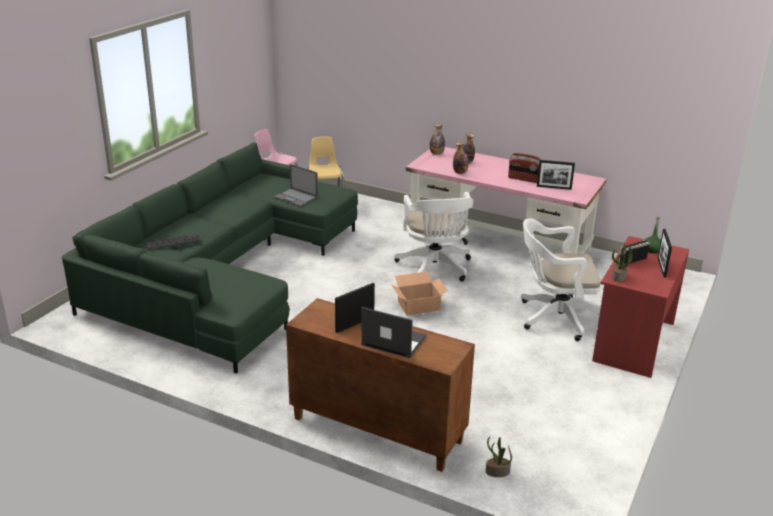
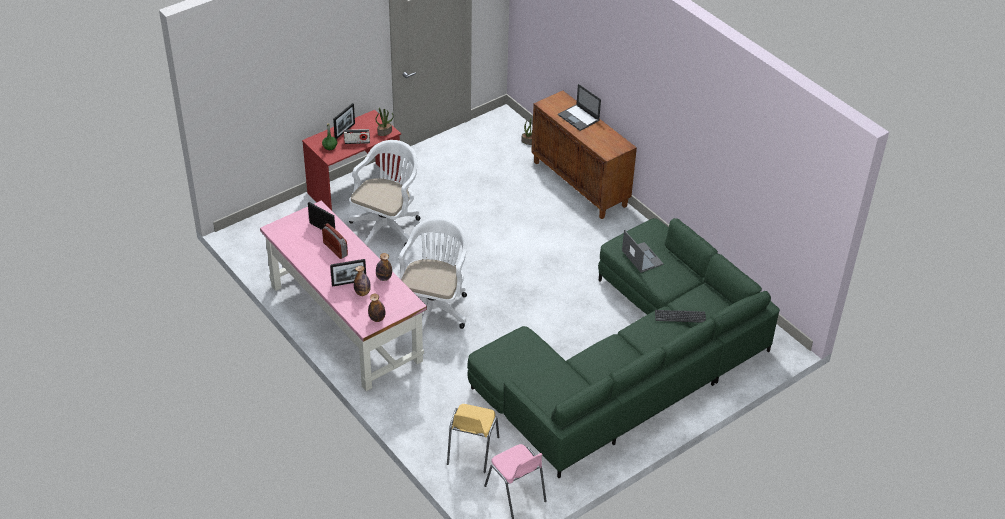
camera: 155 degrees left, 15 degrees up
(296, 197) = (539, 356): laptop -> laptop (642, 257)
(355, 324) = (594, 135): picture frame -> picture frame (349, 283)
(419, 306) = (481, 270): cardboard box -> none
(554, 317) = (387, 226): white office chair -> white office chair turned 90 degrees counterclockwise

